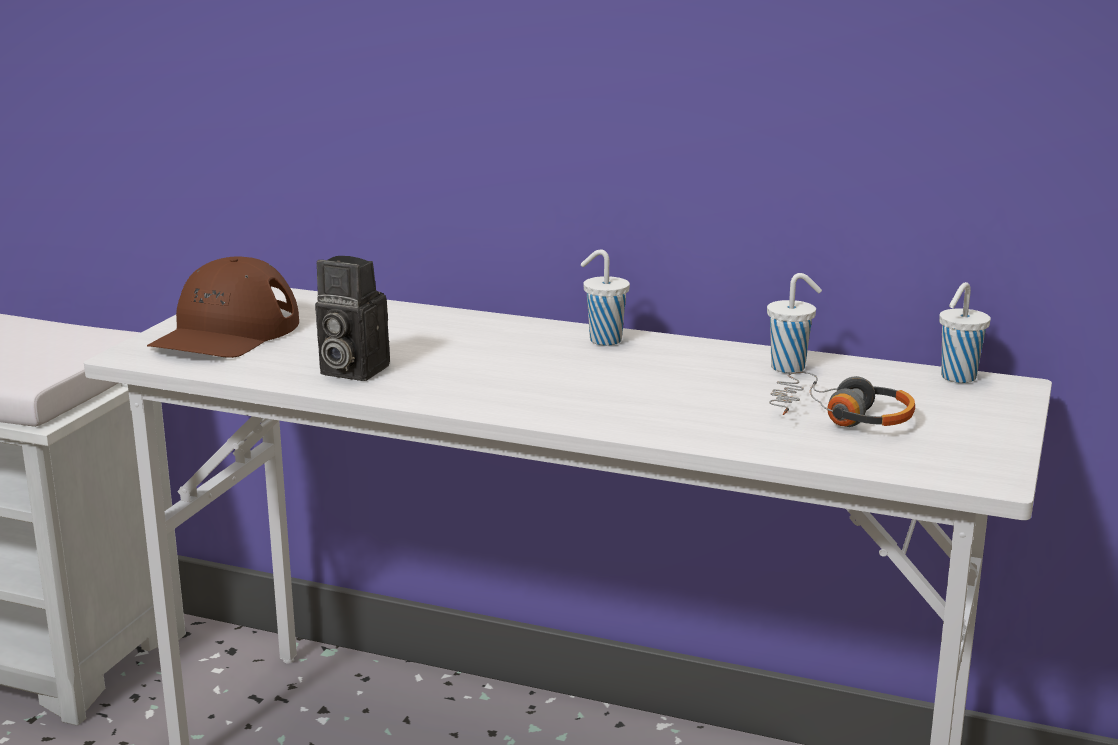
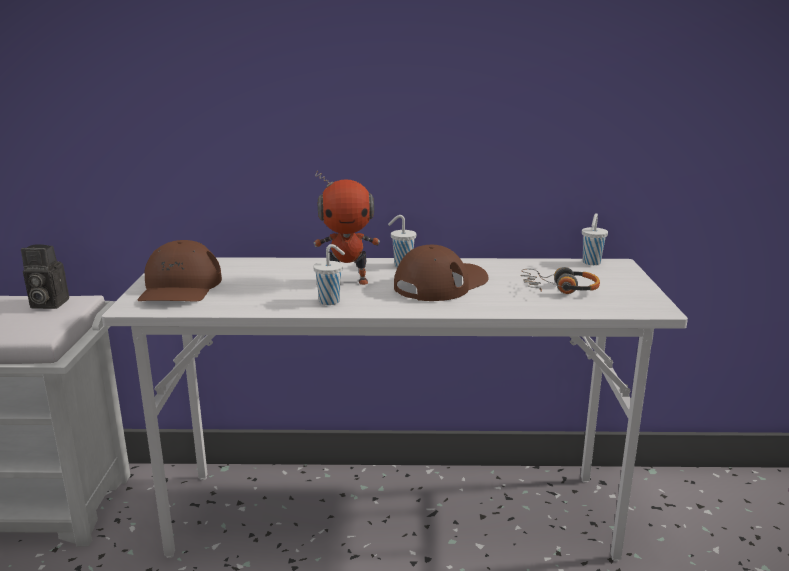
camera: 20 degrees left, 0 degrees up
(349, 370) = (277, 299): camera -> camera (46, 304)
(486, 356) = (348, 281): none -> toy robot
(637, 380) = (441, 284): none -> brown cap
(790, 368) = (509, 268): white cup -> white cup (330, 301)

